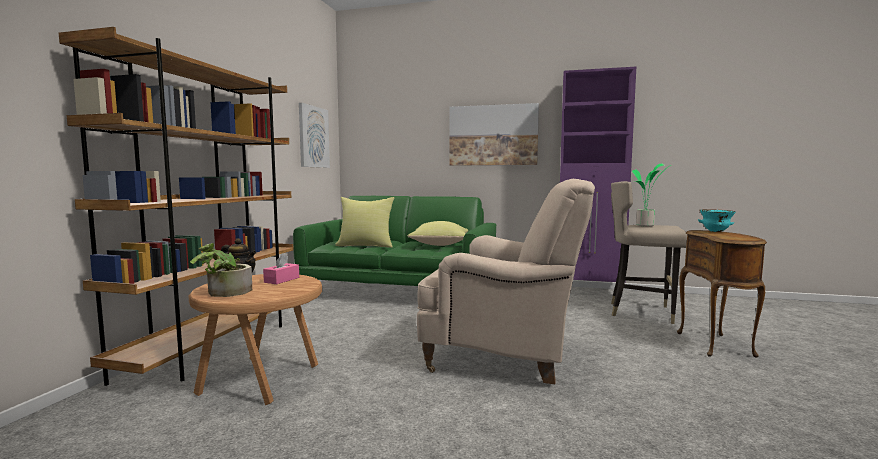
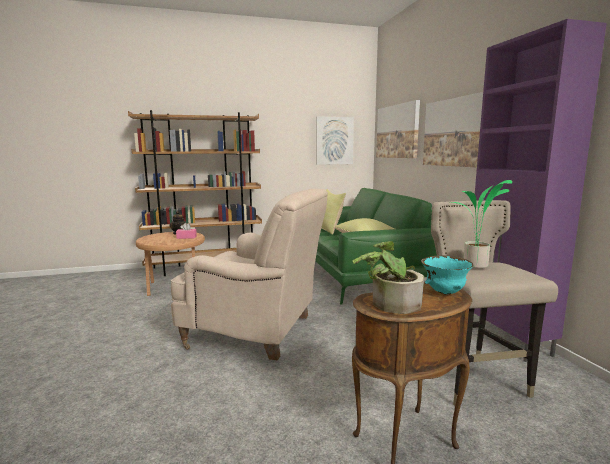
camera: 60 degrees right, 5 degrees up
(224, 293) = (154, 237): potted plant -> potted plant (389, 303)
(392, 132) = (397, 131): none -> picture
(506, 355) = (257, 333): beige armchair -> beige armchair turned 60 degrees counterclockwise

